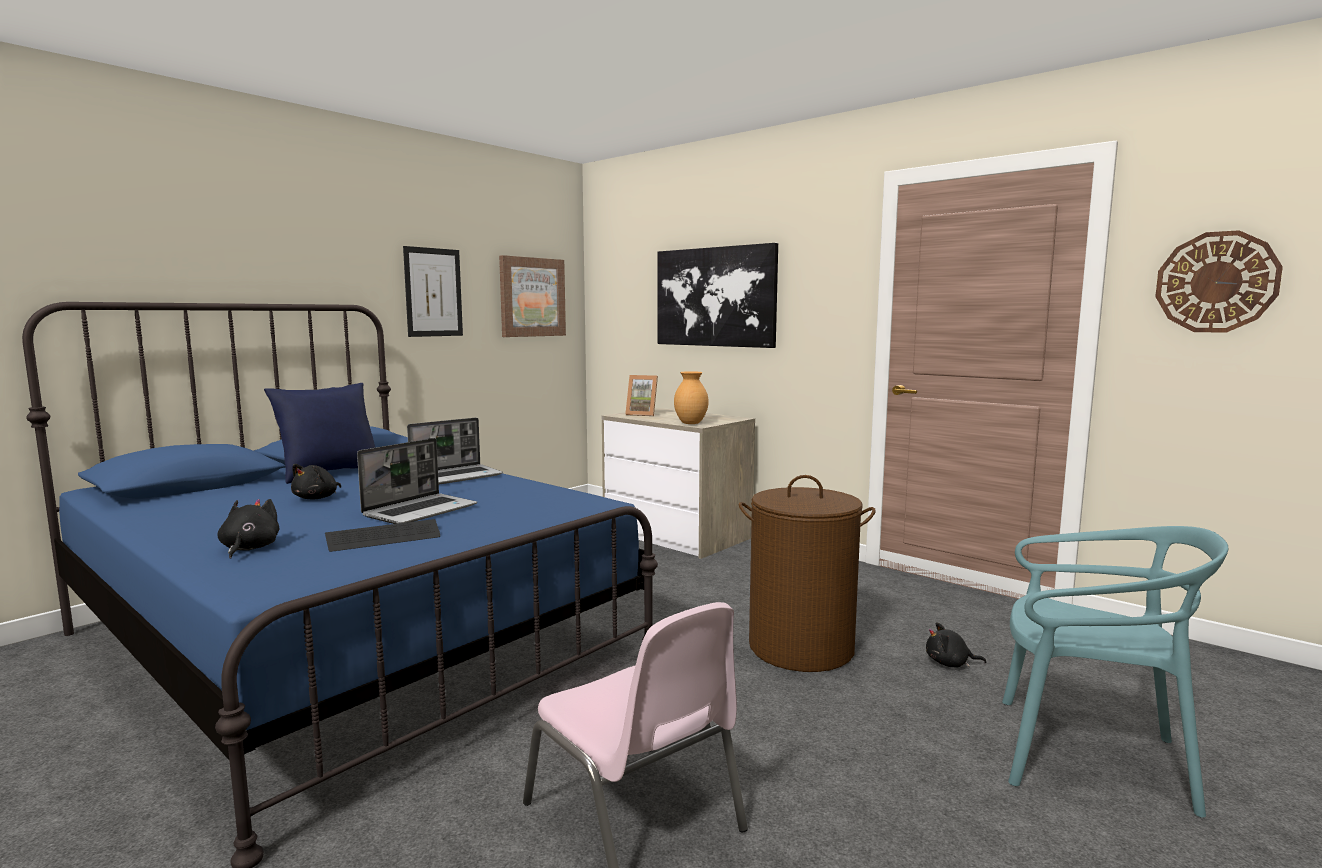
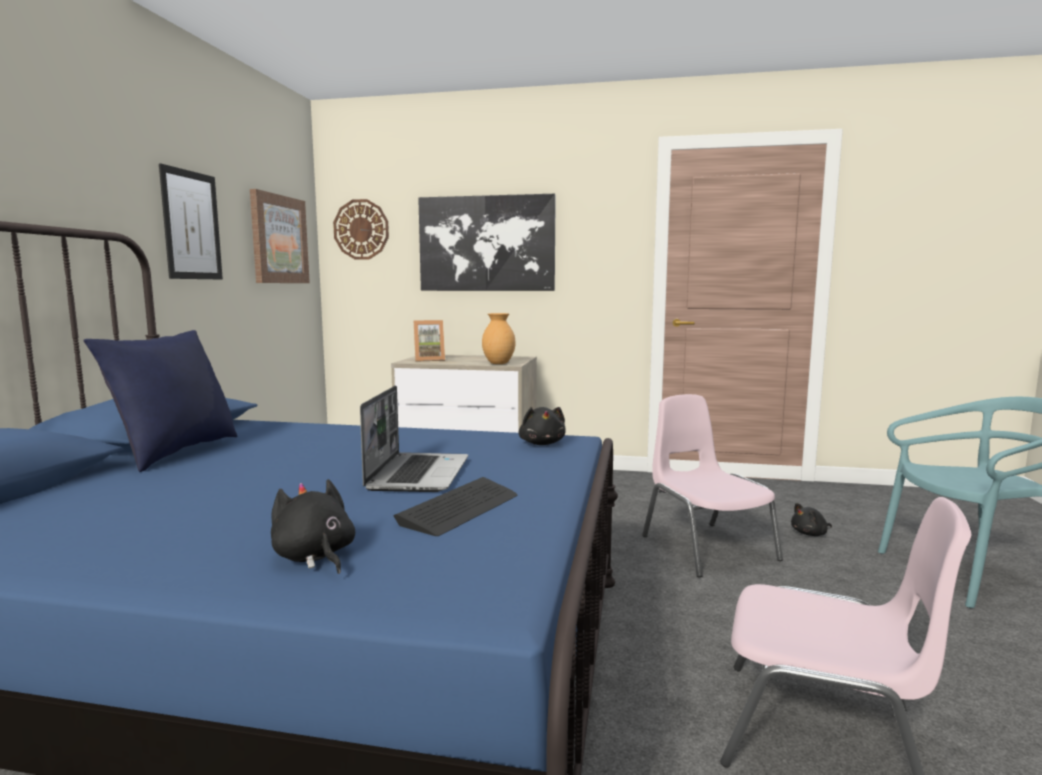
camera: 30 degrees left, 0 degrees up
(317, 498) = (239, 481): black plush toy -> black plush toy (542, 443)
(457, 476) = (357, 435): laptop -> none
(801, 647) = (706, 547): brown laundry basket -> pink chair
(1216, 282) = (907, 234): wall clock -> wall clock (361, 229)

